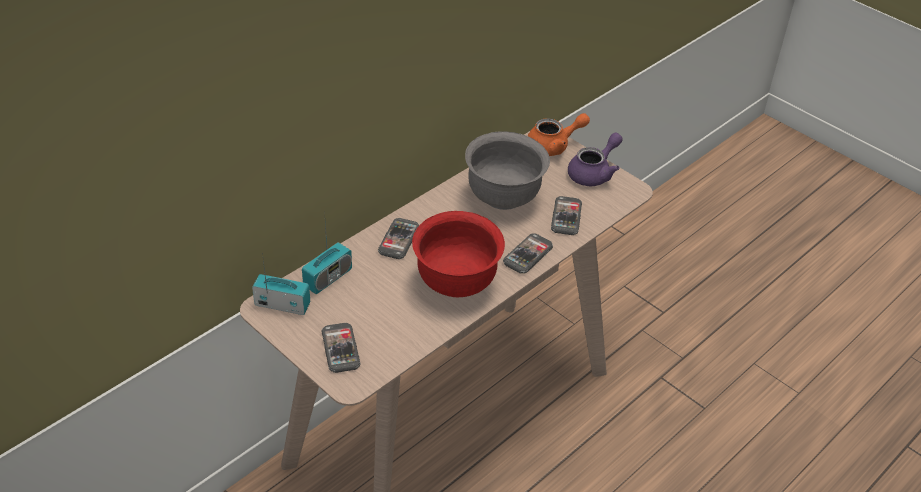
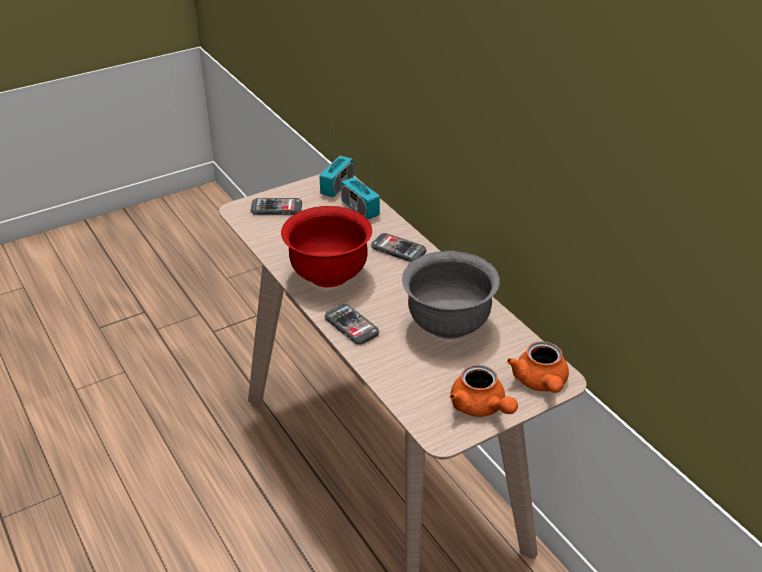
camera: 105 degrees right, 5 degrees down
(566, 217) = (404, 366): phone -> none
(594, 173) = (481, 407): purple teapot -> orange teapot

